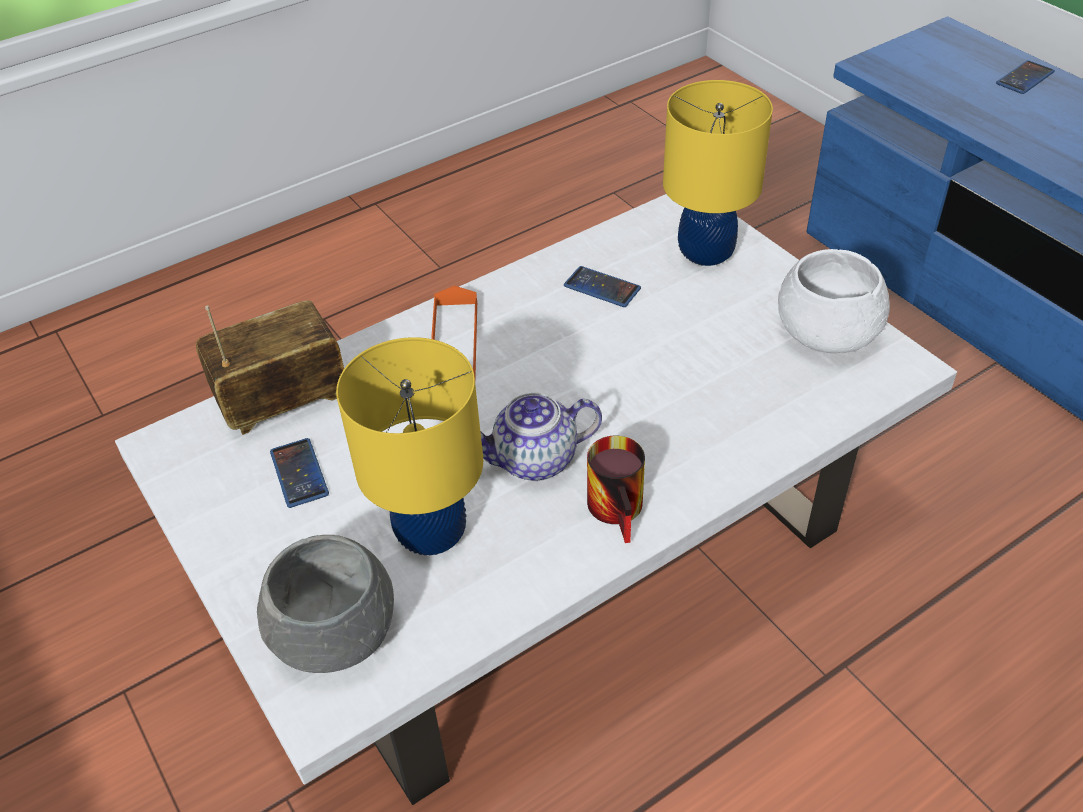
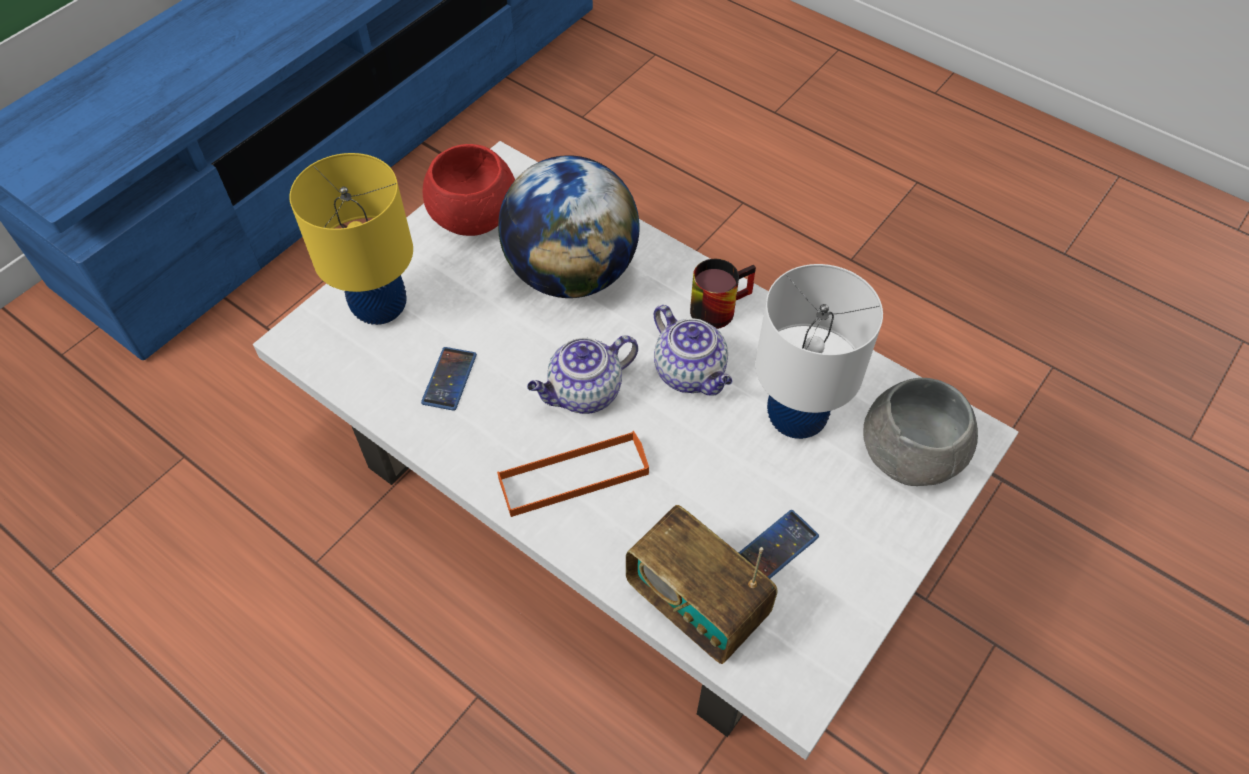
camera: 110 degrees left, 10 degrees up
(434, 536) = (796, 417): yellow table lamp -> white table lamp
(544, 373) = (584, 393): none -> teapot
(713, 393) = (571, 273): none -> globe
(827, 332) = (474, 214): white bowl -> red bowl
(1024, 78) = (94, 86): phone -> none

